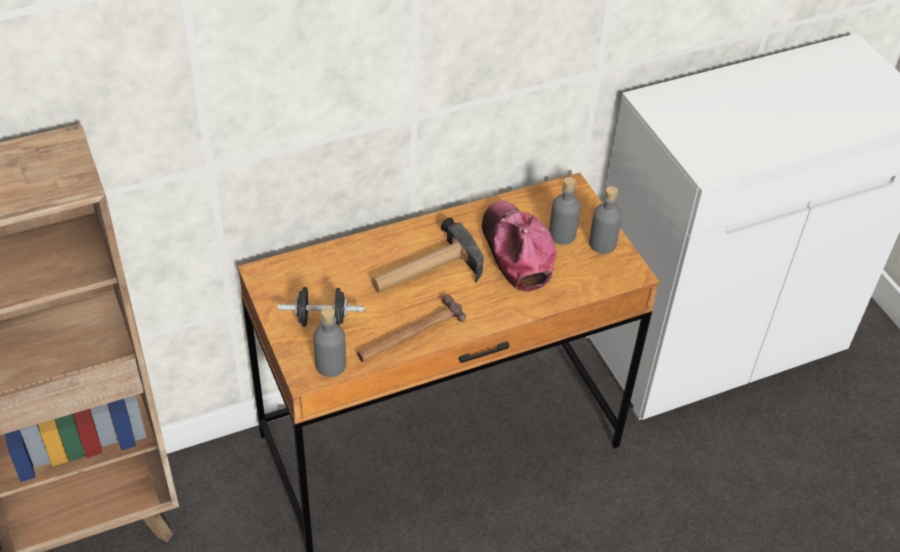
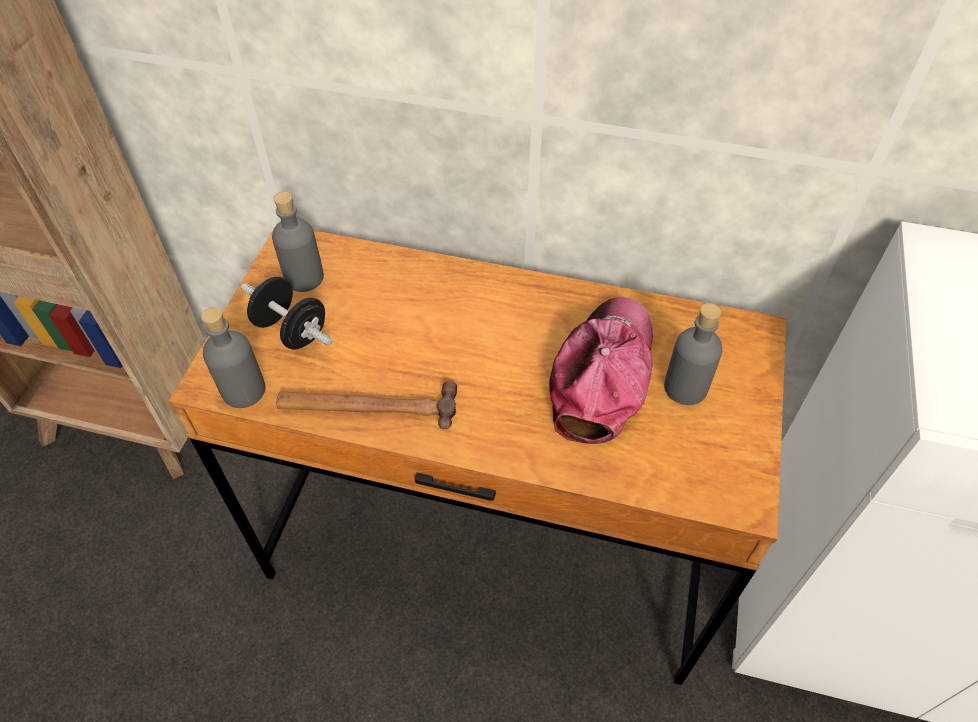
camera: 40 degrees right, 5 degrees up
(425, 271) = (464, 339): hammer -> none
(602, 244) = (733, 431): grey bottle -> grey bottle (304, 278)

